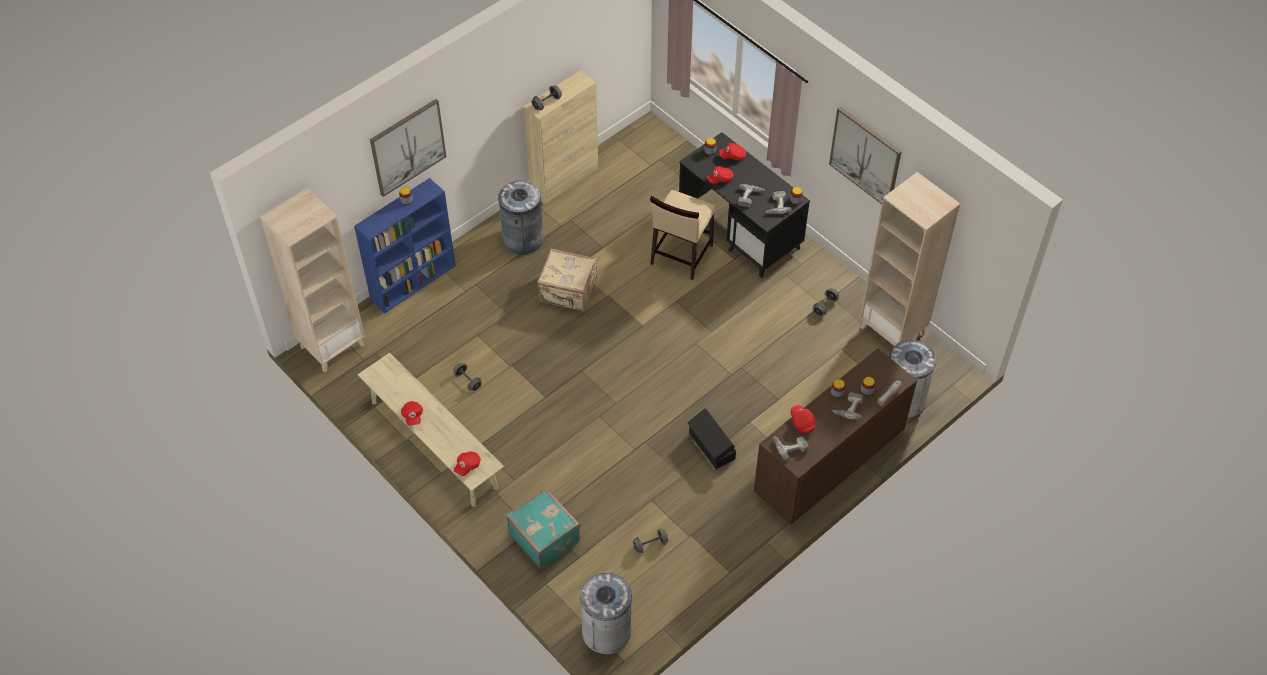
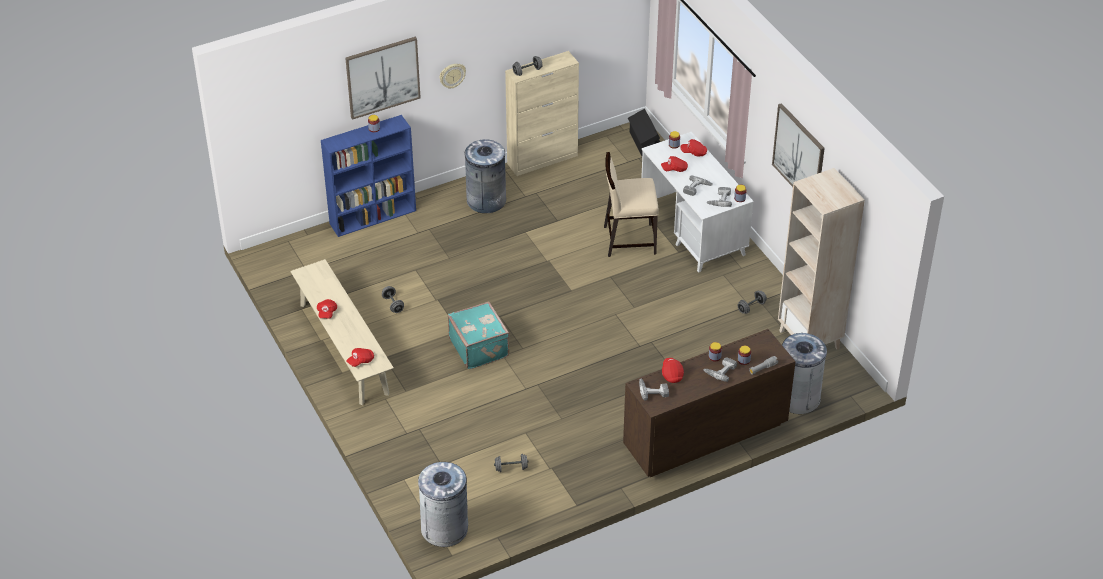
camera: 15 degrees right, 10 degrees down
(332, 345) = (282, 254): beige bookcase -> none
(474, 125) = (452, 75): none -> wall clock
(545, 537) = (416, 442): turquoise suitcase -> turquoise suitcase (480, 347)
(568, 292) = (512, 251): beige suitcase -> none
(681, 255) = (629, 240): beige chair -> beige chair turned 45 degrees clockwise
(711, 446) = (598, 401): black storage box -> black storage box (644, 143)
(740, 230) = (694, 229): black desk -> white desk

